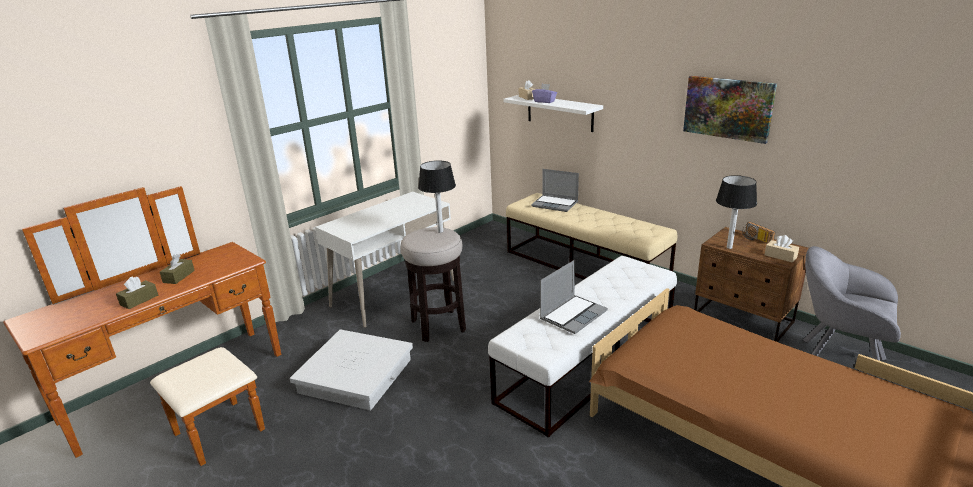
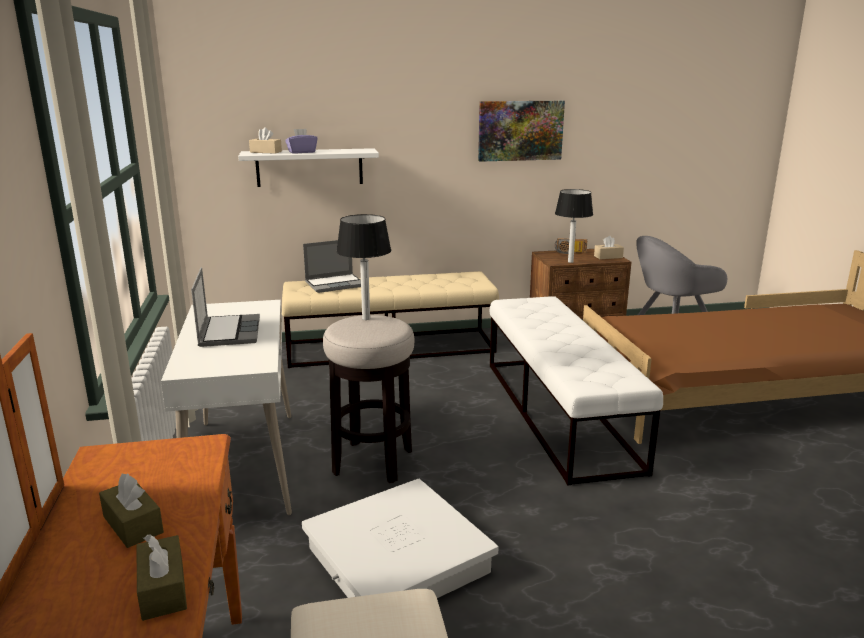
camera: 55 degrees left, 5 degrees down
(573, 315) = (578, 349): laptop -> laptop (229, 332)

